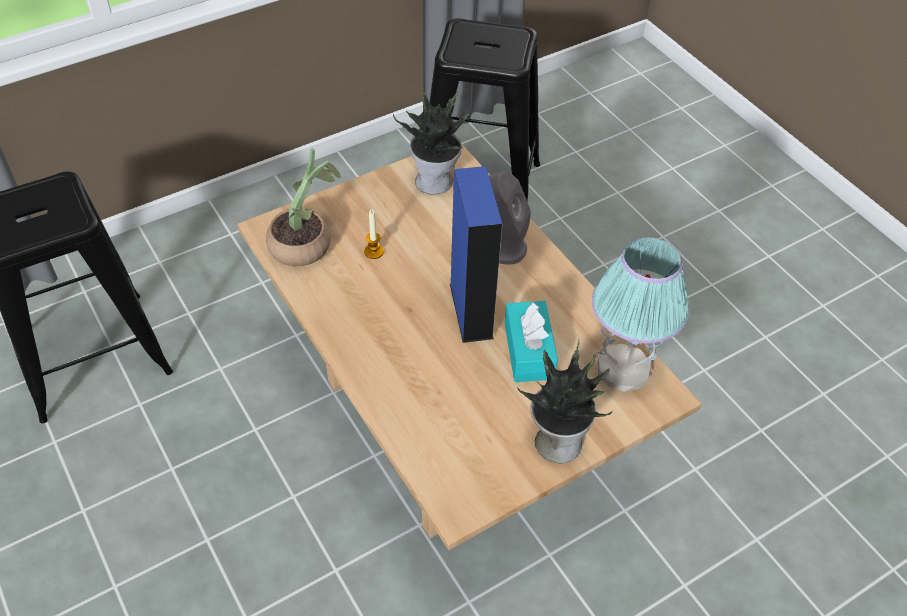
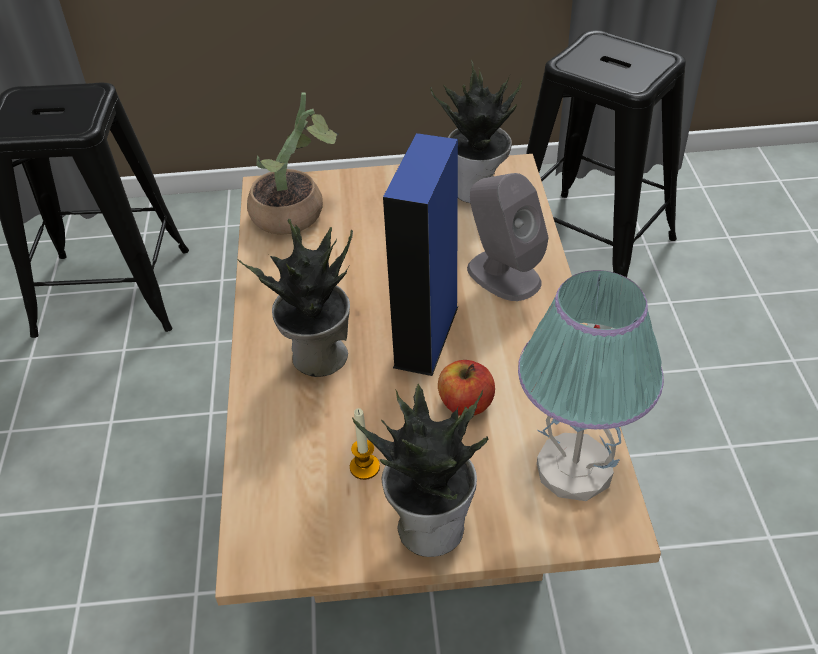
camera: 30 degrees right, 5 degrees down
(374, 251) = (360, 242): candle -> candle (364, 467)
(403, 353) = (317, 356): none -> potted plant
(528, 351) = (465, 404): turquoise tissue box -> apple

